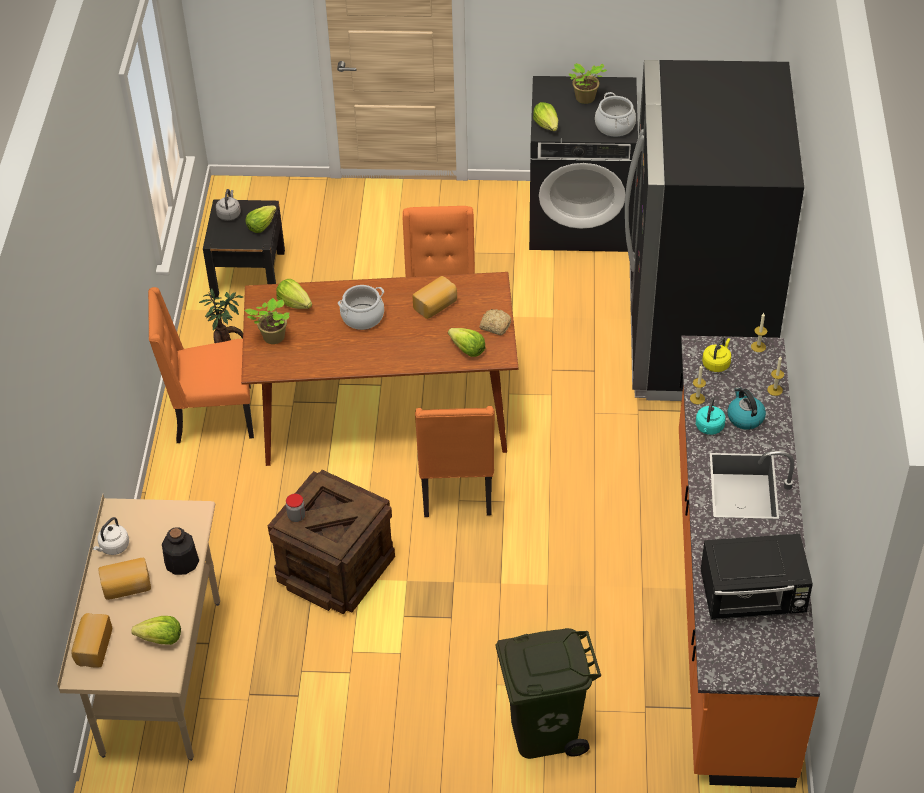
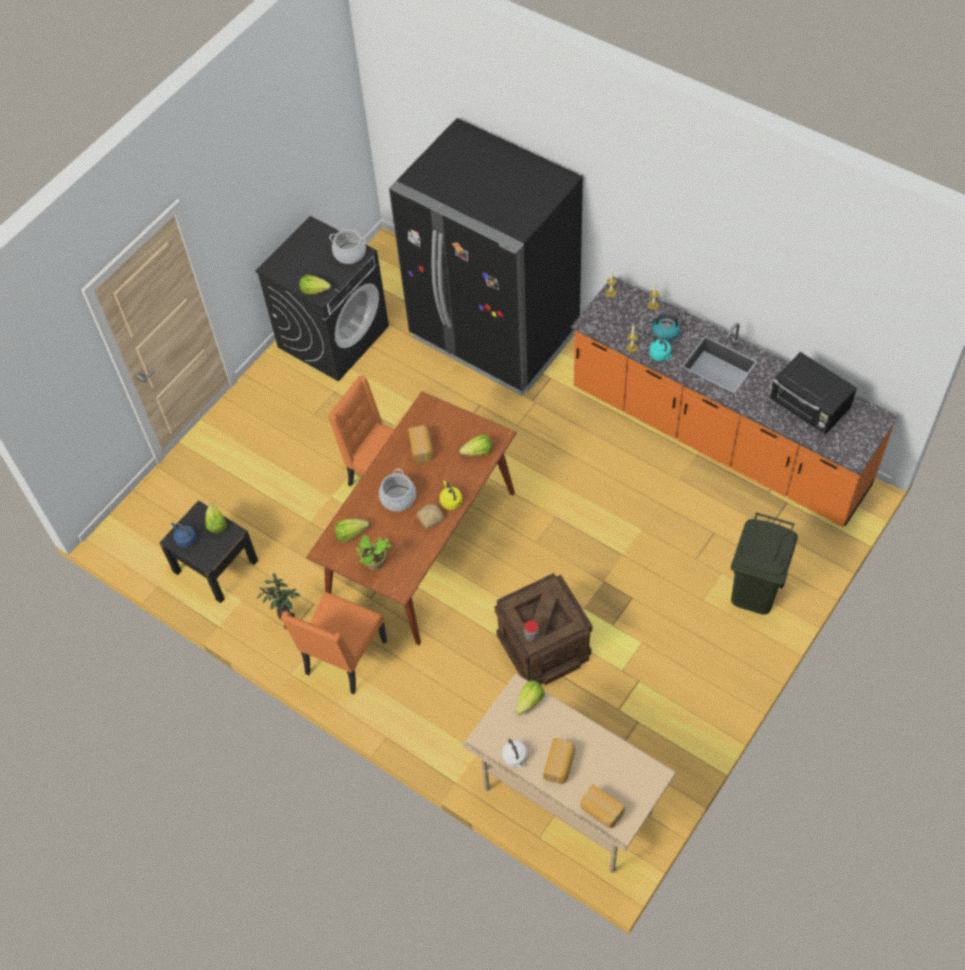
camera: 55 degrees left, 10 degrees up
(160, 639) = (621, 763): lettuce -> lettuce (530, 701)
(181, 562) = (559, 719): bottle -> none
(229, 214) = (185, 539): grey kettle -> blue kettle
(457, 487) = (524, 537): orange chair -> none
(495, 325) = (467, 425): bread -> bread (430, 518)
(585, 99) = (307, 254): potted plant -> none
(716, 363) = (609, 321): yellow kettle -> yellow kettle (450, 501)
(753, 597) = (809, 408): black microwave -> black microwave turned 105 degrees clockwise

